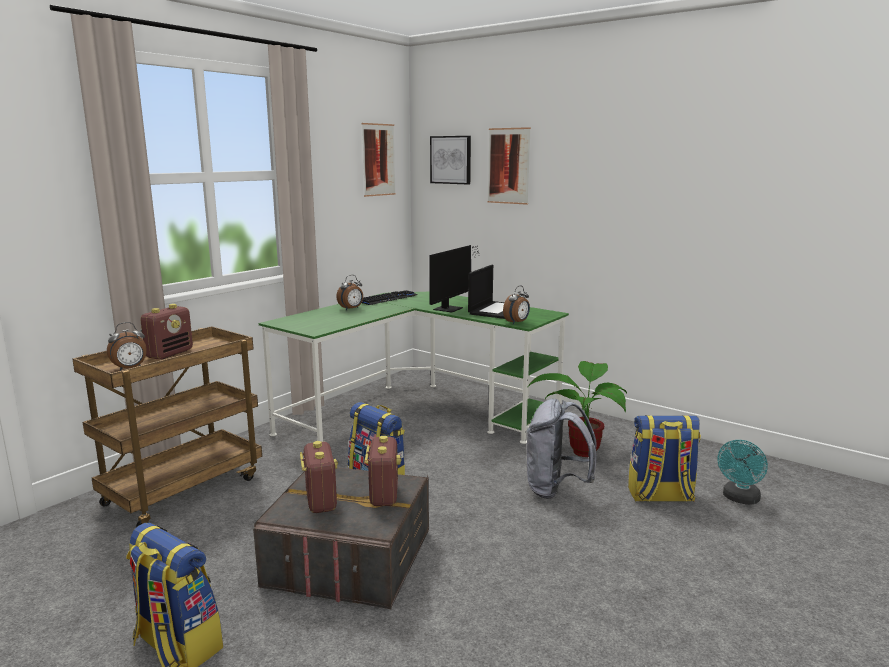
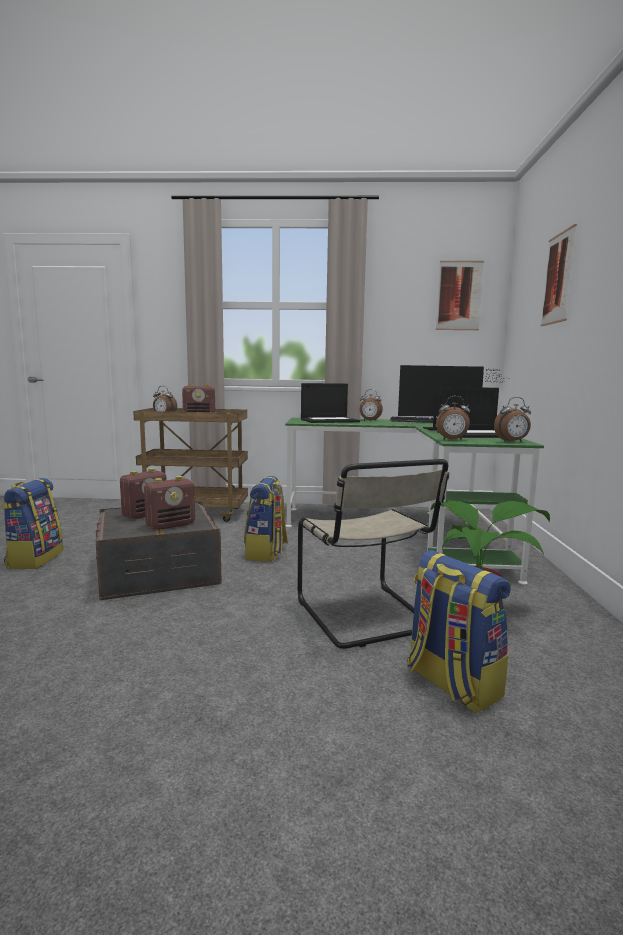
camera: 55 degrees right, 5 degrees down
(324, 319) = (330, 420): none -> laptop
(451, 160) = (526, 287): picture -> none
(546, 314) = (512, 442): none -> alarm clock
(556, 489) = (366, 617): grey backpack -> beige chair
(739, 499) = (559, 760): turquoise fan -> none

